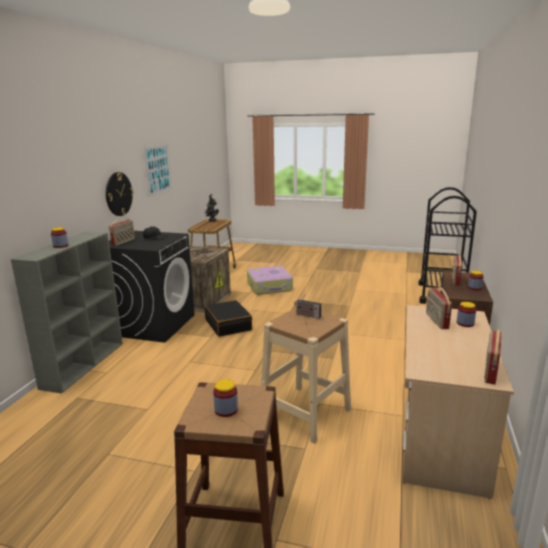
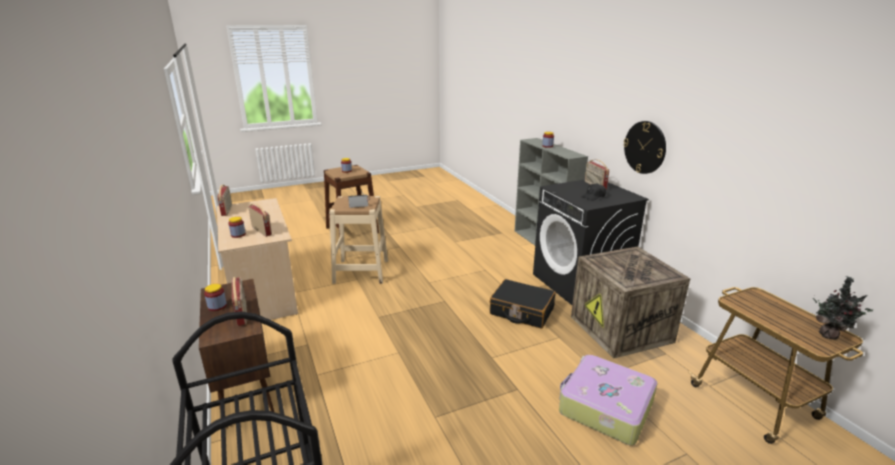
camera: 140 degrees right, 5 degrees up
(158, 169) = (741, 153): picture -> none

